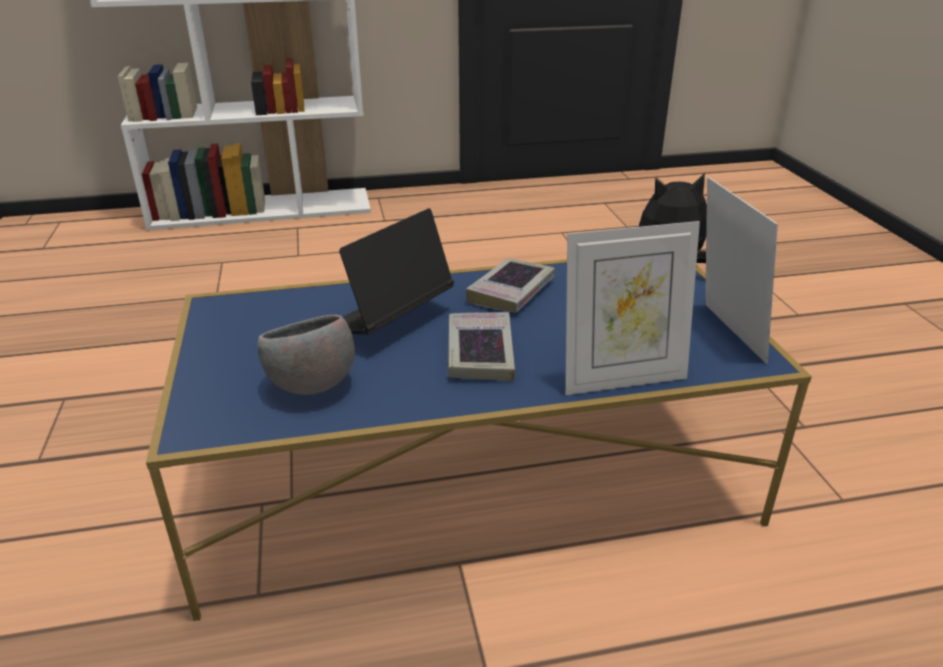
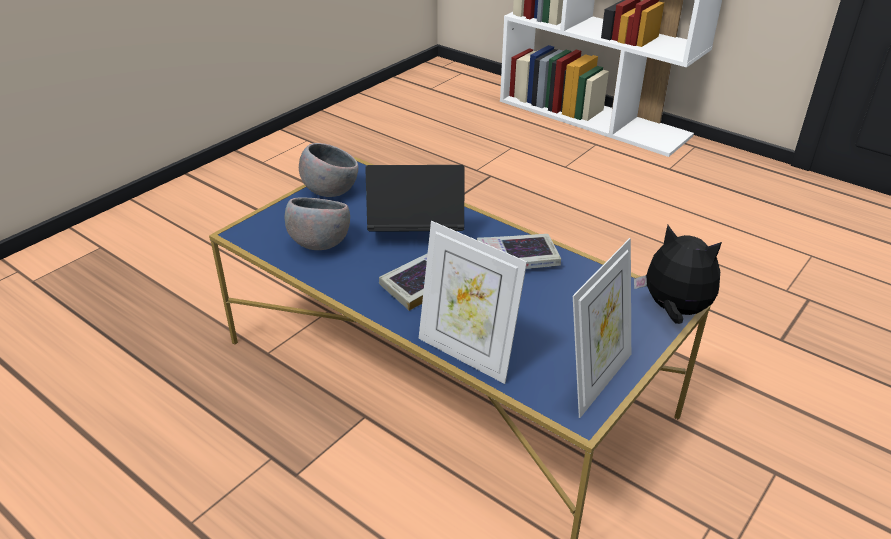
camera: 50 degrees right, 5 degrees up
(223, 337) = (330, 192): none -> grey bowl

